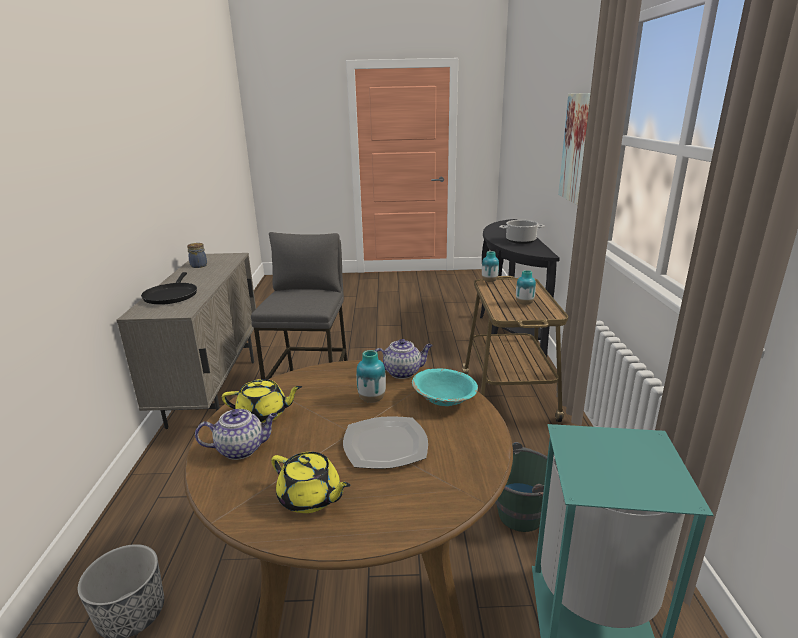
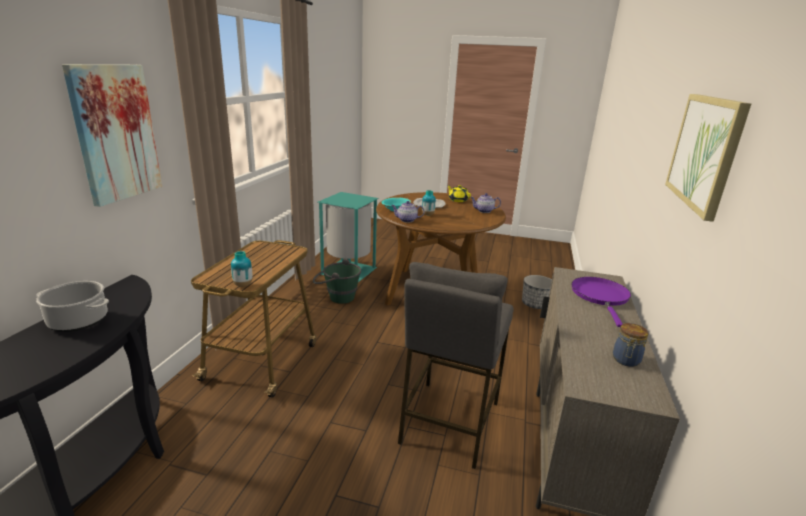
camera: 165 degrees left, 0 degrees up
(135, 139) = (705, 152): none -> picture
(171, 295) = (600, 297): black frying pan -> purple frying pan
(263, 414) = (477, 217): yellow teapot -> none
(524, 303) = (260, 257): vase -> none

